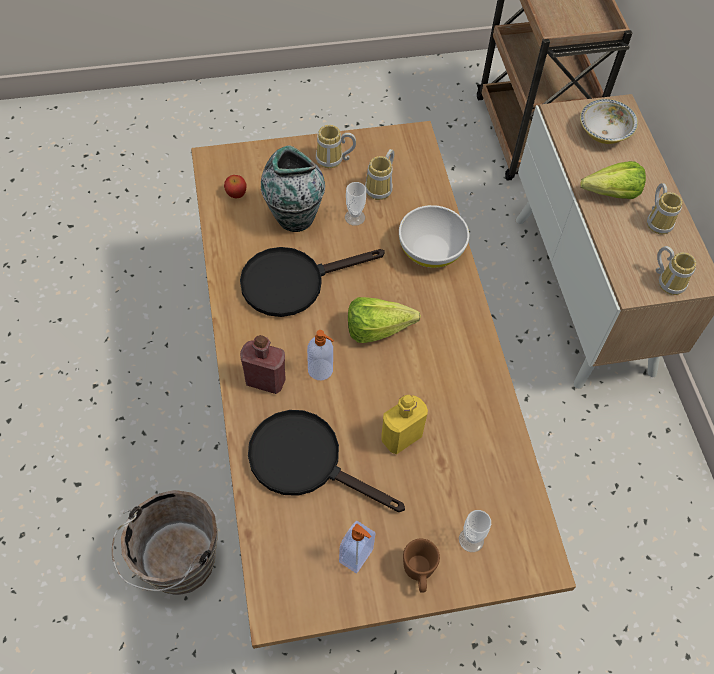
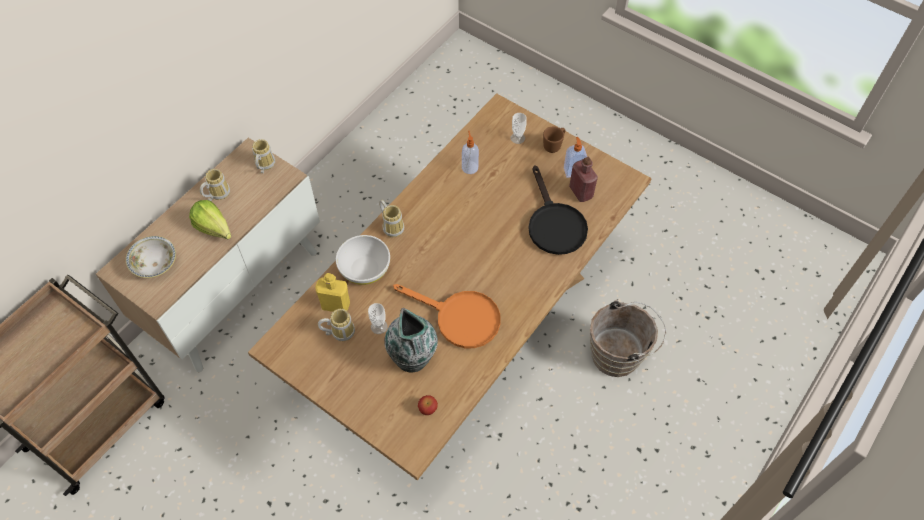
camera: 130 degrees left, 0 degrees up
(265, 381) = (534, 277): red bottle -> red bottle (581, 192)
(293, 281) = (459, 318): black frying pan -> orange frying pan
(321, 370) = (500, 258): soap dispenser -> soap dispenser (470, 167)
(333, 160) = (342, 378): mug -> mug (392, 226)
(383, 331) = (445, 250): lettuce -> none
(401, 437) = (498, 197): yellow bottle -> yellow bottle (335, 305)

